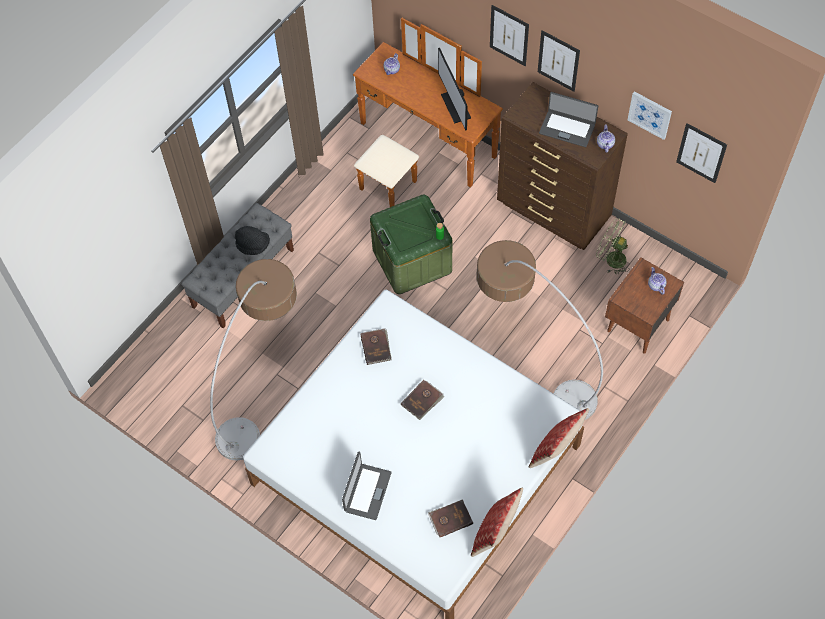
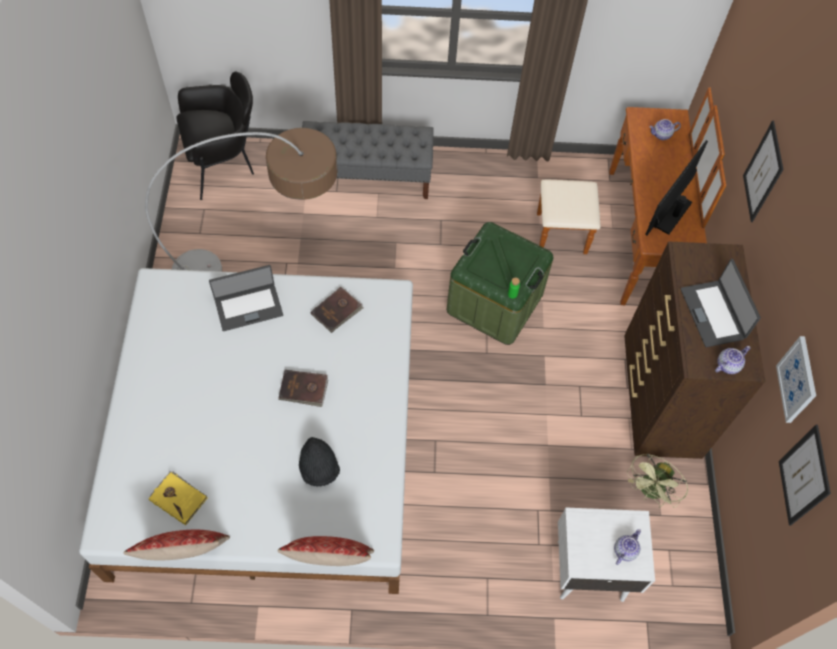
camera: 50 degrees right, 0 degrees up
(150, 369) = (224, 164): none -> black armchair
(253, 246) = (383, 150): black hat -> black hat (319, 468)
(367, 491) = (164, 398): laptop -> laptop (248, 307)
(450, 519) = (178, 498): brown book -> yellow book
(531, 361) = (462, 483): floor lamp -> none
(558, 61) = (776, 238): picture -> none
(611, 259) = (650, 492): green fan -> green fan turned 135 degrees counterclockwise
(637, 325) = (589, 569): brown nightstand -> white nightstand

